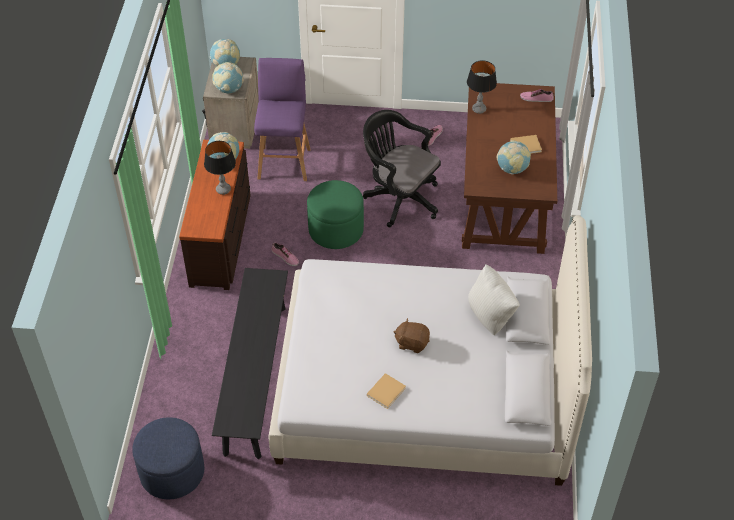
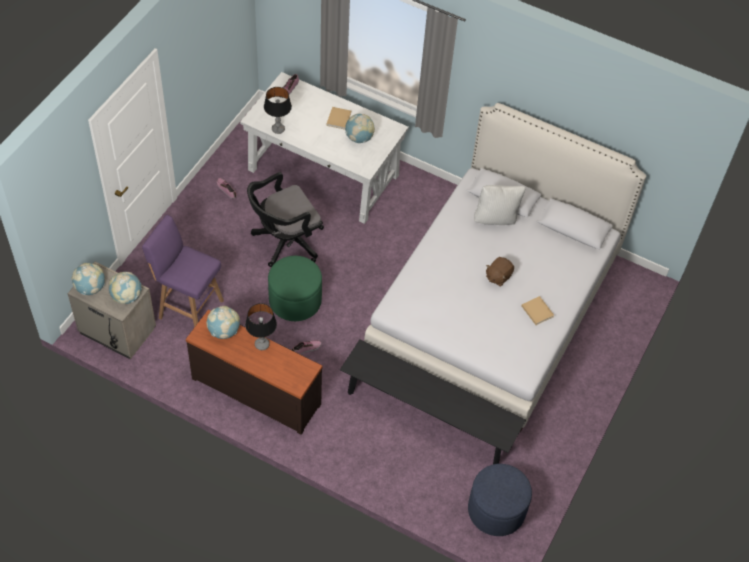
camera: 70 degrees left, 5 degrees up
(504, 195) = (323, 172): brown desk -> white desk

